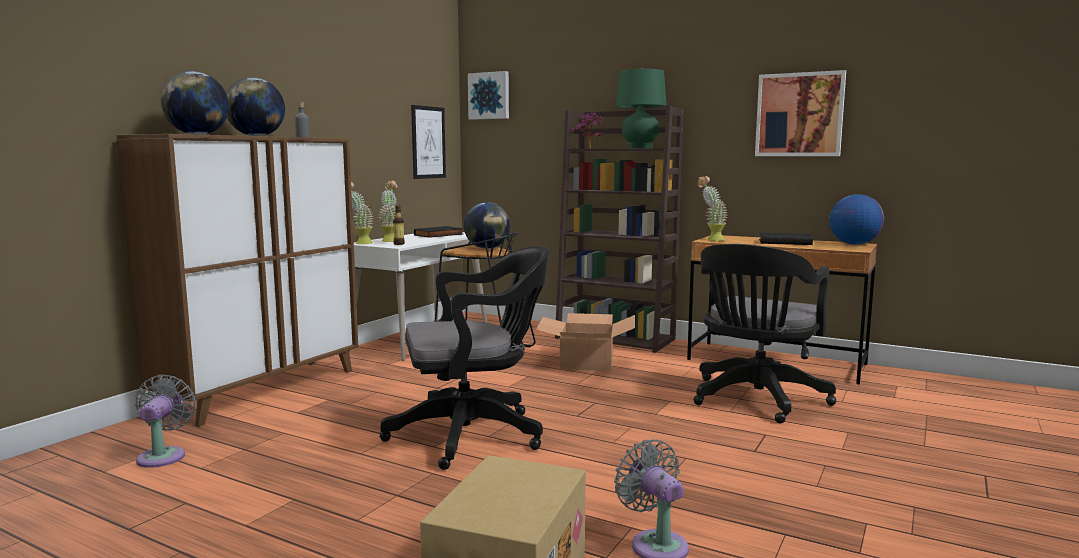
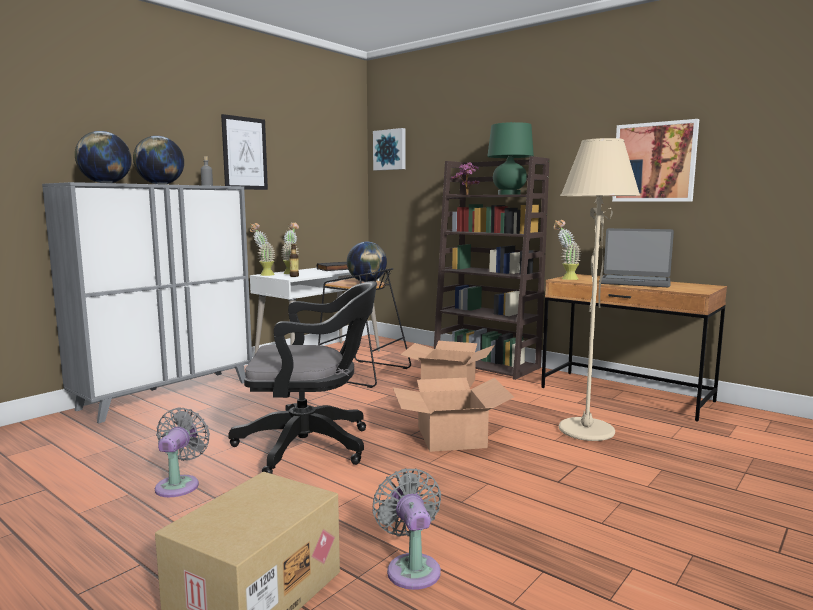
camera: 10 degrees right, 0 degrees up
(163, 455) = (57, 446): grey fan -> grey fan (179, 484)
(262, 390) = (167, 395): brown cabinet -> grey cabinet
(428, 142) = (335, 190): picture -> picture (244, 153)
(620, 415) = (450, 437): none -> cardboard box
(755, 400) = (586, 431): black office chair -> beige floor lamp
(785, 242) = (634, 282): black book -> laptop
(854, 244) = (702, 286): globe -> none

